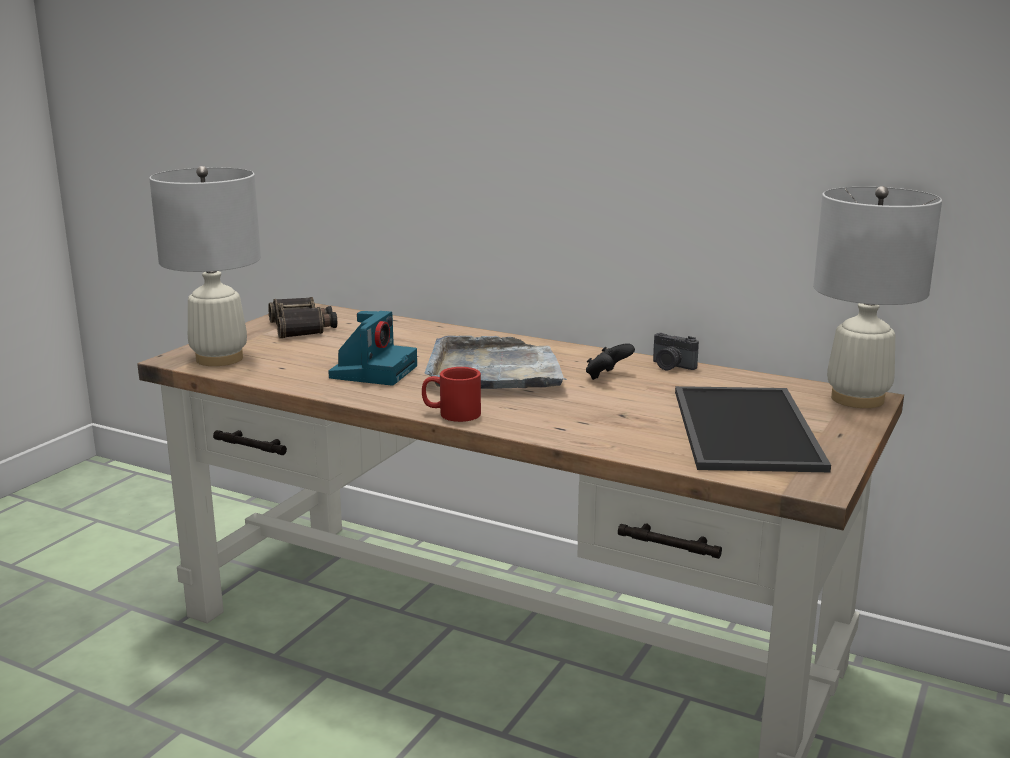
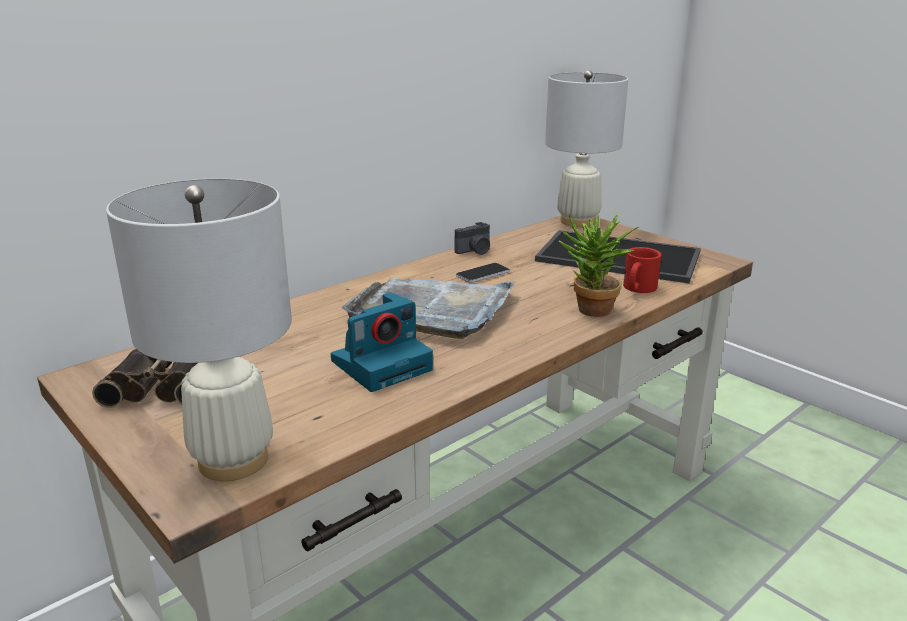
camera: 70 degrees left, 5 degrees up
(373, 371) = (382, 364): camera -> camera turned 105 degrees clockwise
(451, 413) = (535, 344): red mug -> red mug (637, 289)
(550, 428) = (590, 312): none -> potted plant
(607, 377) = (483, 274): black game controller -> phone

